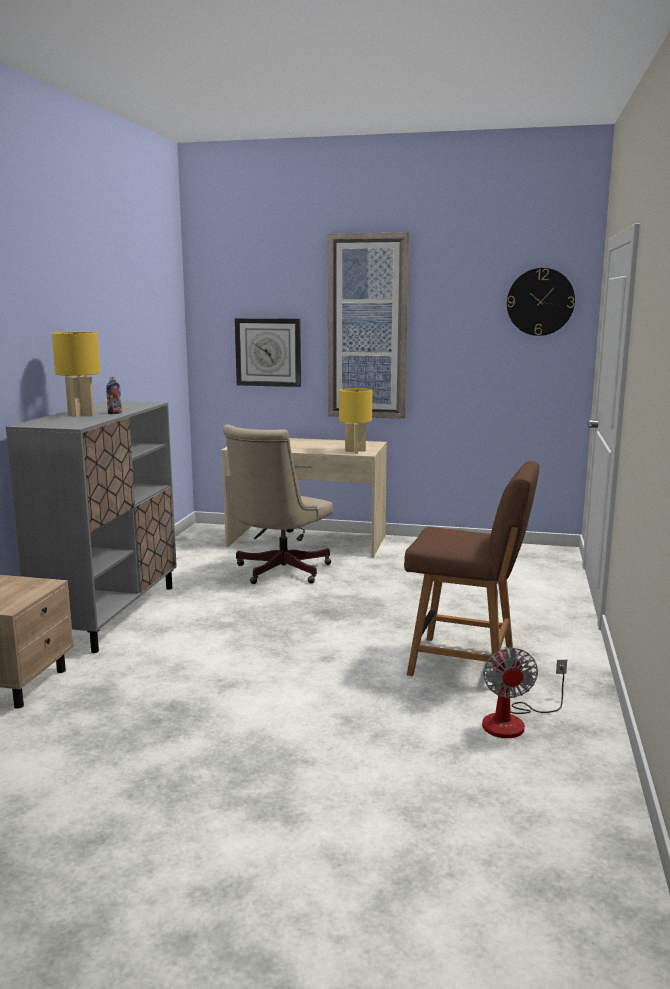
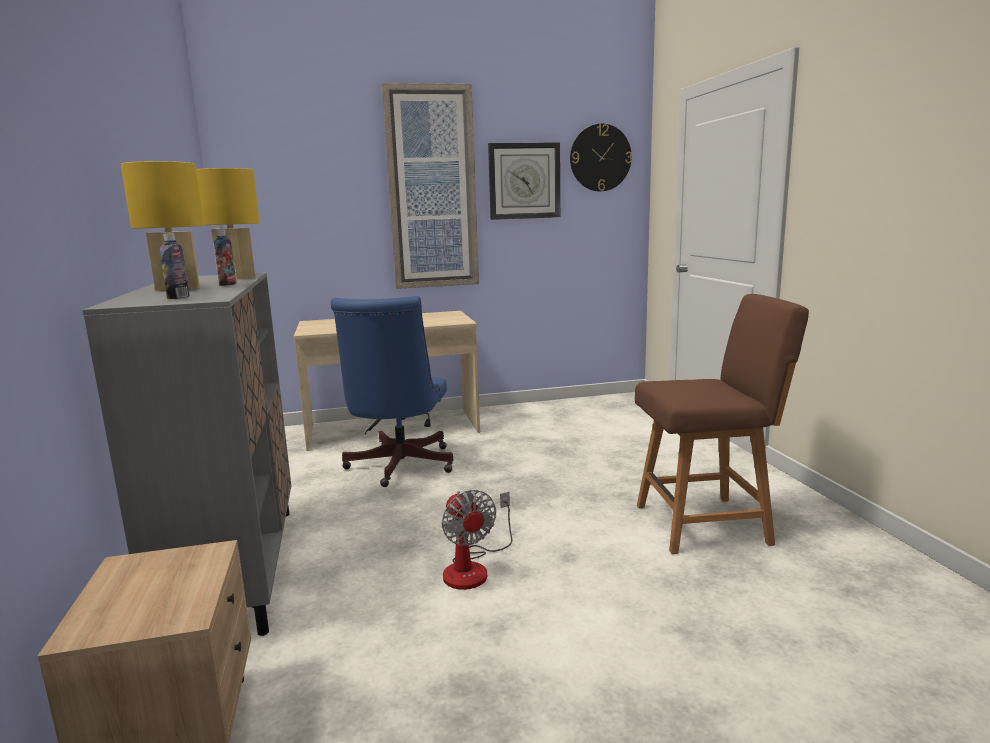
camera: 25 degrees left, 0 degrees up
(64, 422) = (178, 297): none -> bottle
(268, 352) = (319, 221): wall clock -> wall clock (524, 181)
(278, 572) = (398, 467): beige office chair -> blue office chair
(355, 451) = (447, 321): yellow table lamp -> yellow table lamp (236, 277)
(514, 721) = (834, 577): fan -> fan (473, 568)

